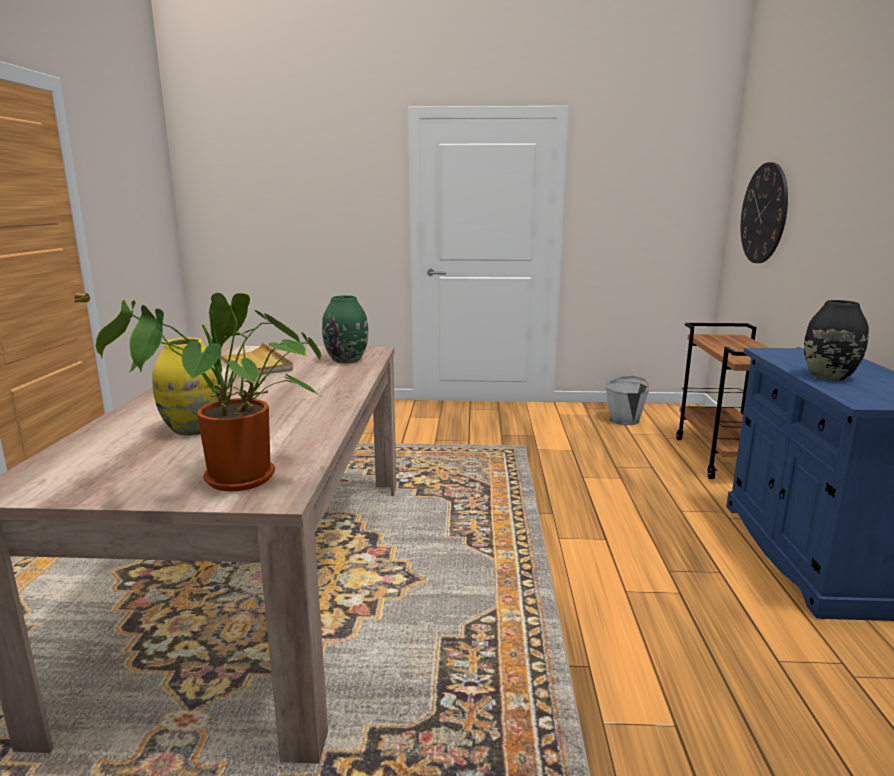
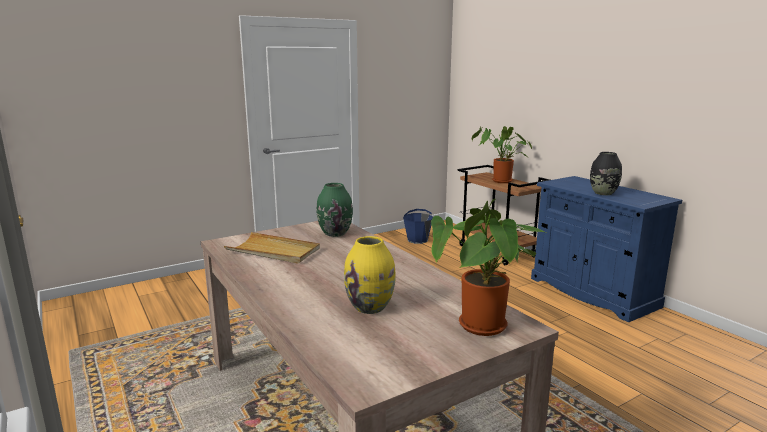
camera: 35 degrees left, 0 degrees up
(624, 420) = (418, 240): grey bucket -> blue bucket
(736, 347) = (500, 181): none -> potted plant
(764, 213) = (490, 96): wall clock -> none

